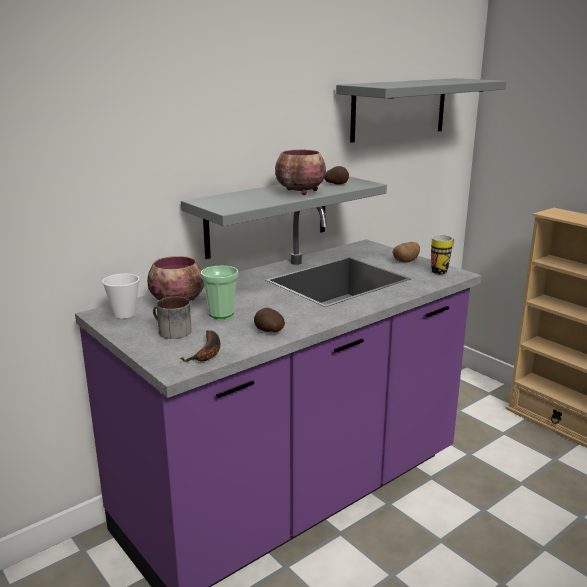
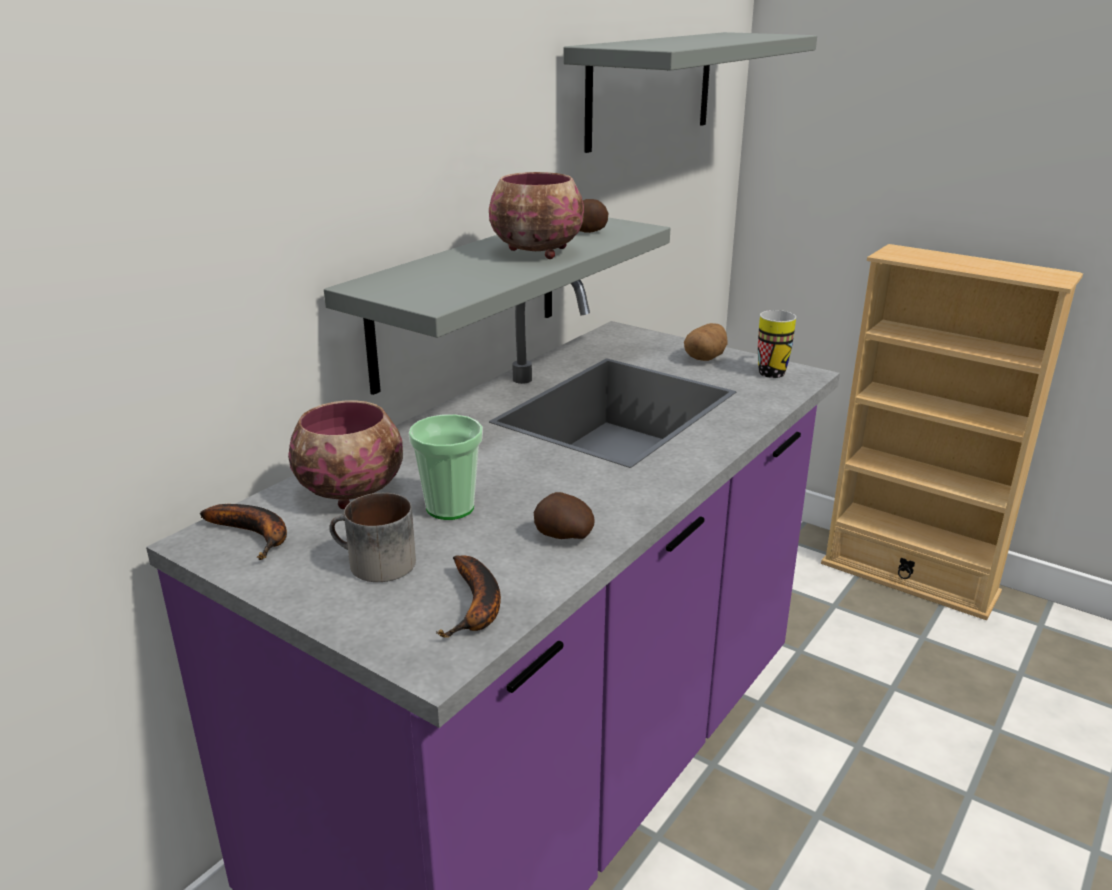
camera: 15 degrees left, 5 degrees up
(124, 314) = (255, 535): cup -> banana

